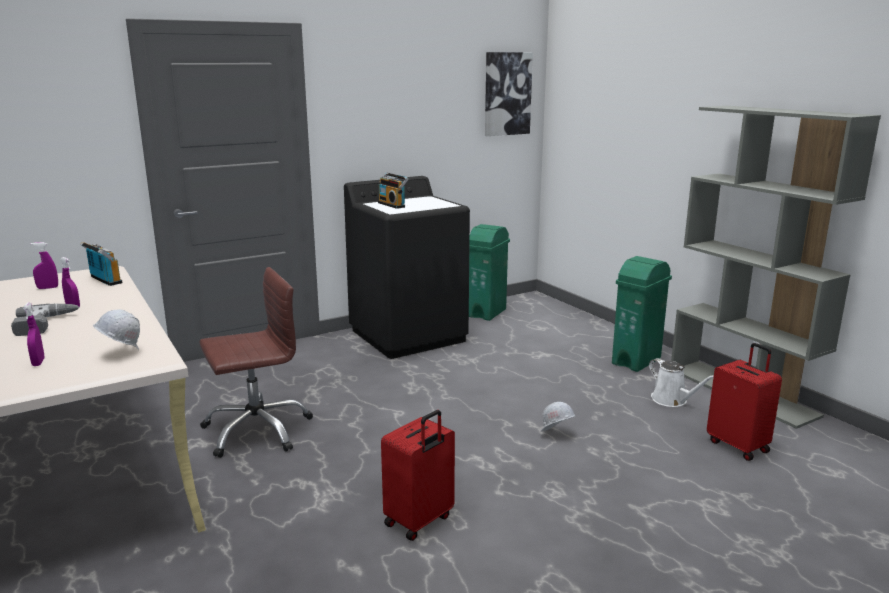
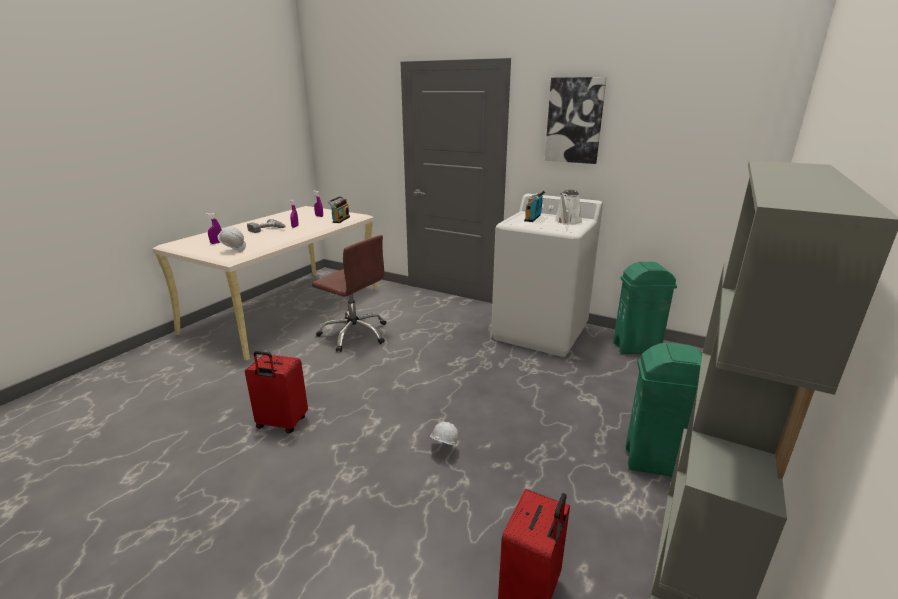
camera: 60 degrees right, 5 degrees up
(409, 335) = (540, 332): black washing machine -> white washing machine
(507, 94) = (731, 128): picture -> picture (574, 120)
(672, 400) = (590, 512): white watering can -> white watering can (567, 222)

